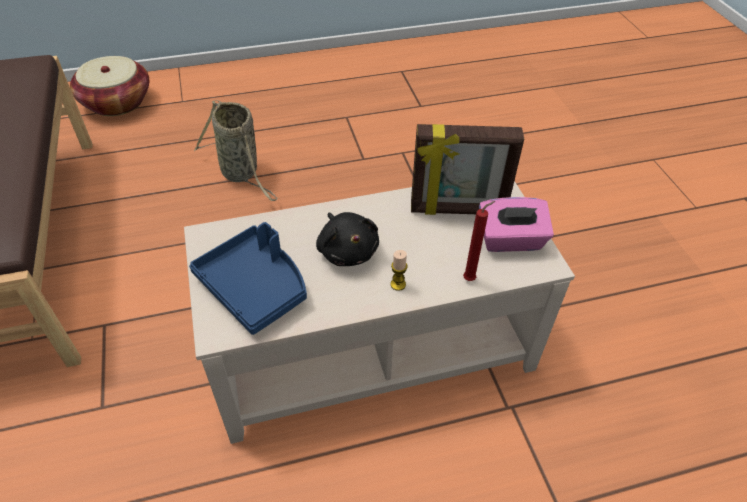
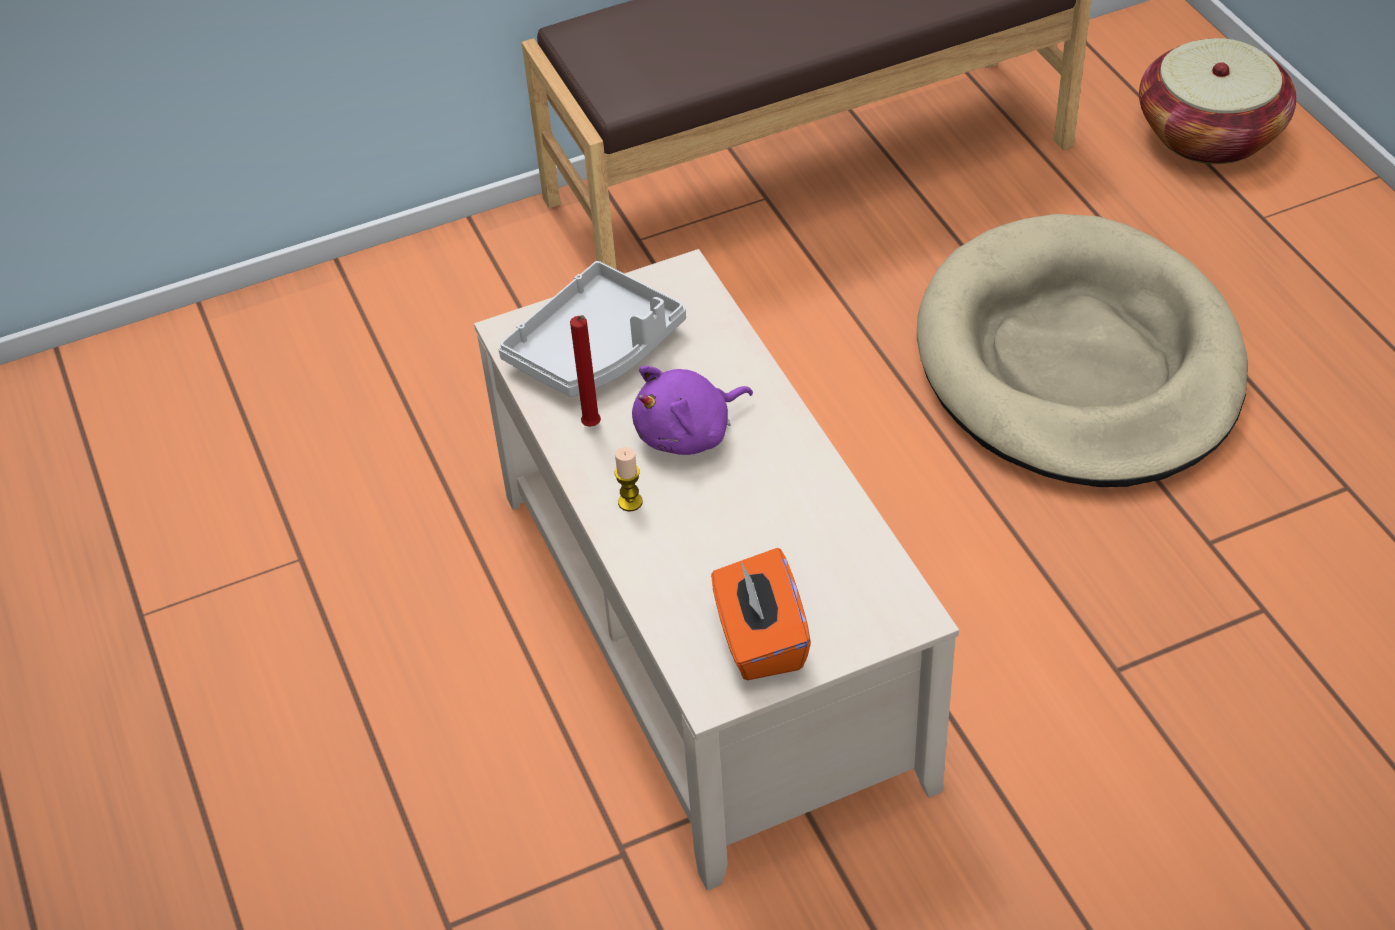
camera: 85 degrees right, 0 degrees up
(241, 173) = (1078, 363): basket -> beige dog bed
(255, 287) = (596, 349): blue tray -> grey tray
(347, 250) = (689, 433): black plush toy -> purple plush toy
(458, 210) = (819, 561): picture frame -> none
(471, 279) = (658, 590): red candle -> red candle (593, 427)
(510, 240) = (760, 639): pink tissue box -> orange tissue box

